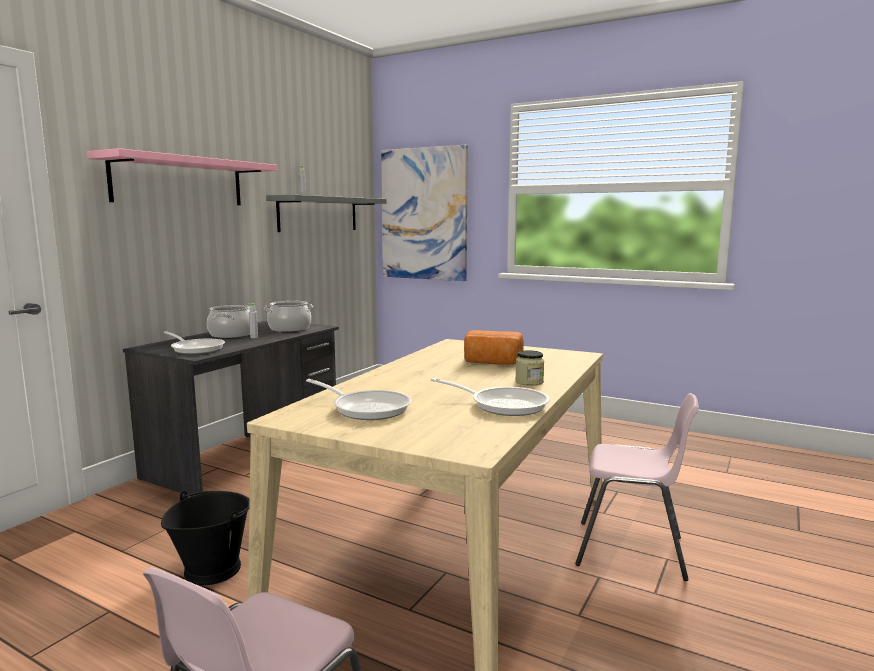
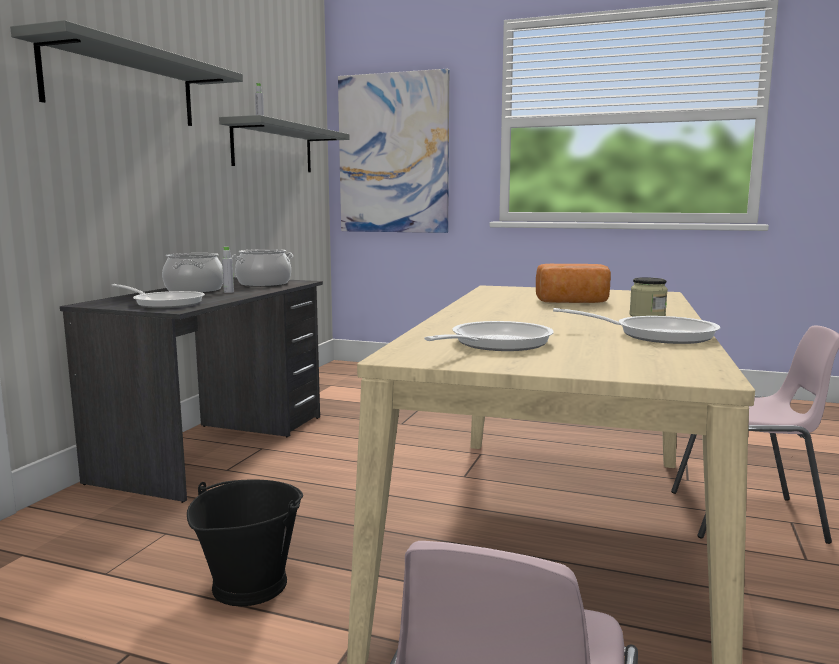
camera: 10 degrees left, 0 degrees up
(179, 181) = (123, 85): pink shelf -> grey shelf
(366, 408) = (495, 344): frying pan -> frying pan turned 75 degrees counterclockwise

